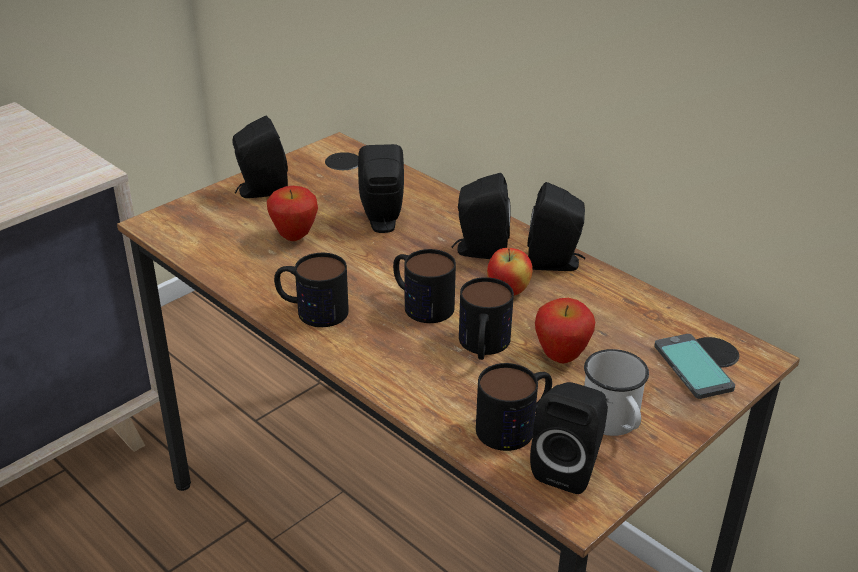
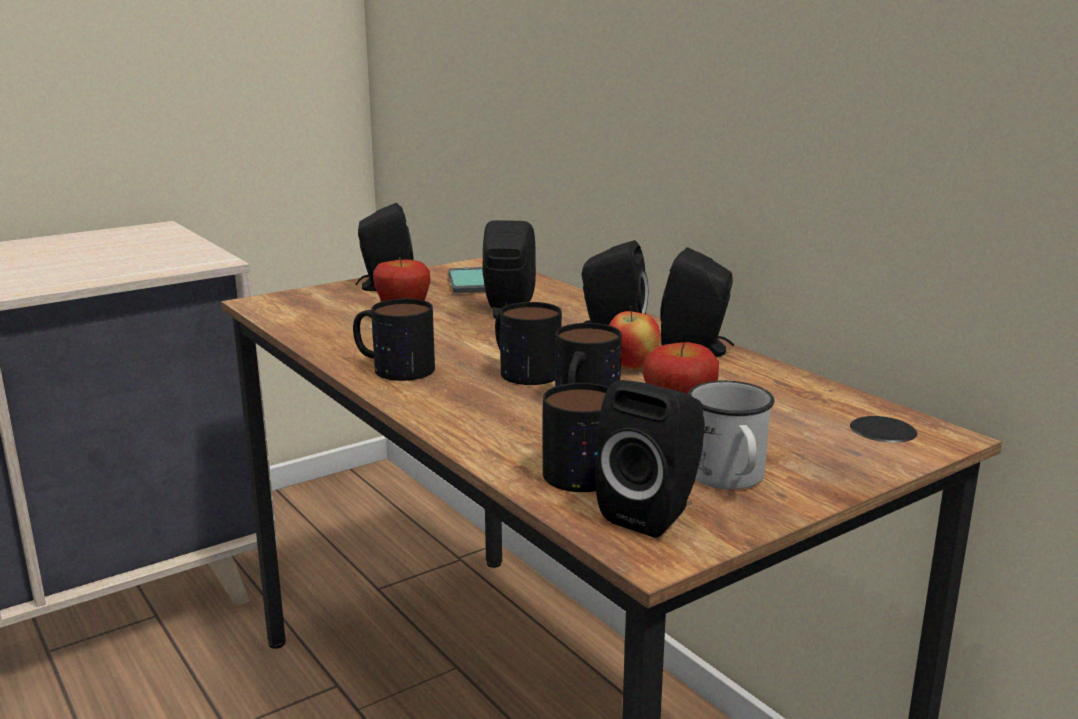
camera: 10 degrees right, 15 degrees down
(692, 367) = (850, 438): phone -> phone (468, 282)

